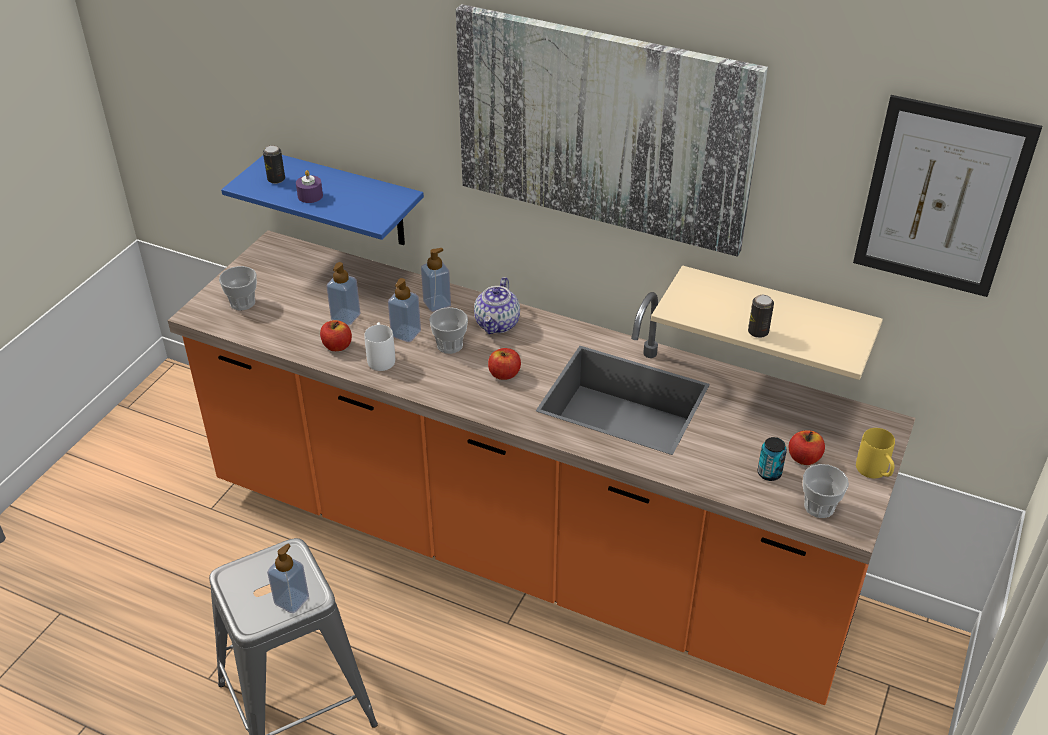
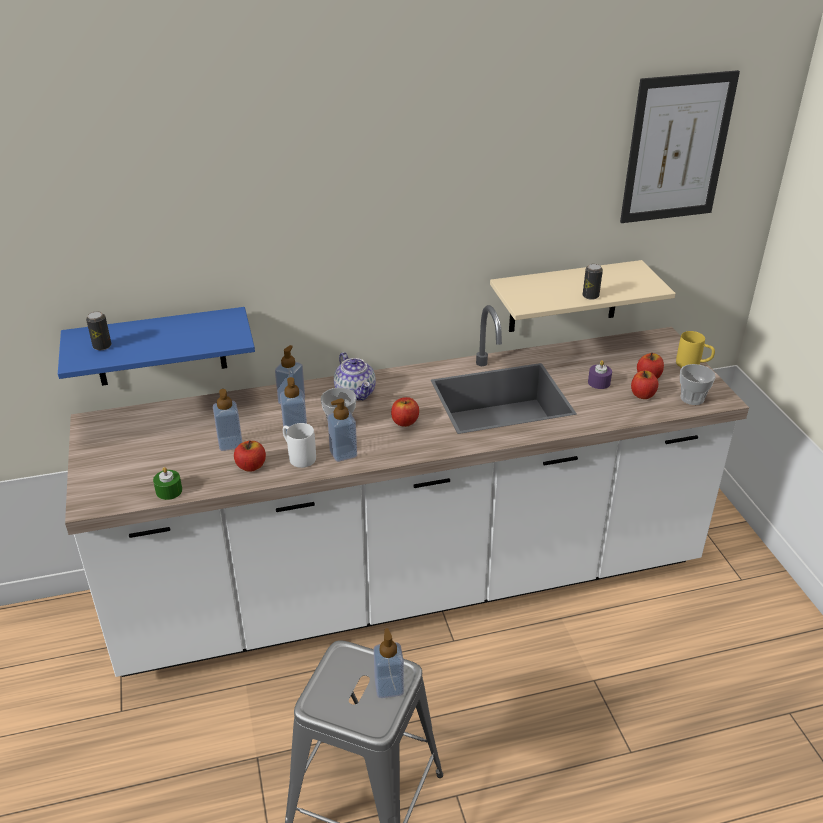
camera: 40 degrees left, 5 degrees down
(242, 303) = (122, 476): cup -> none
(258, 334) = (169, 491): none -> green candle
(310, 196) = (152, 345): purple candle -> purple candle (599, 382)
(418, 375) = (343, 453): none -> soap dispenser
(524, 551) = (411, 586): orange counter -> white counter
(603, 129) = (417, 183): picture -> none
(769, 473) = (642, 395): can -> apple

